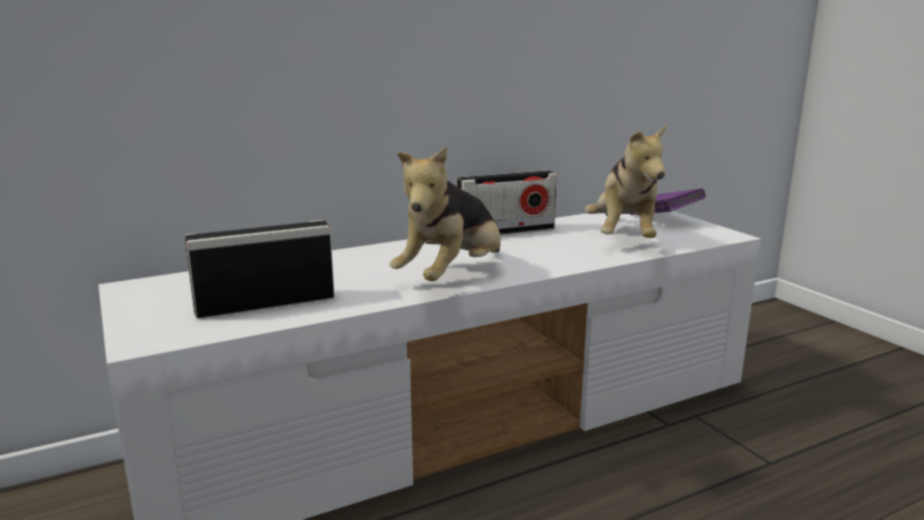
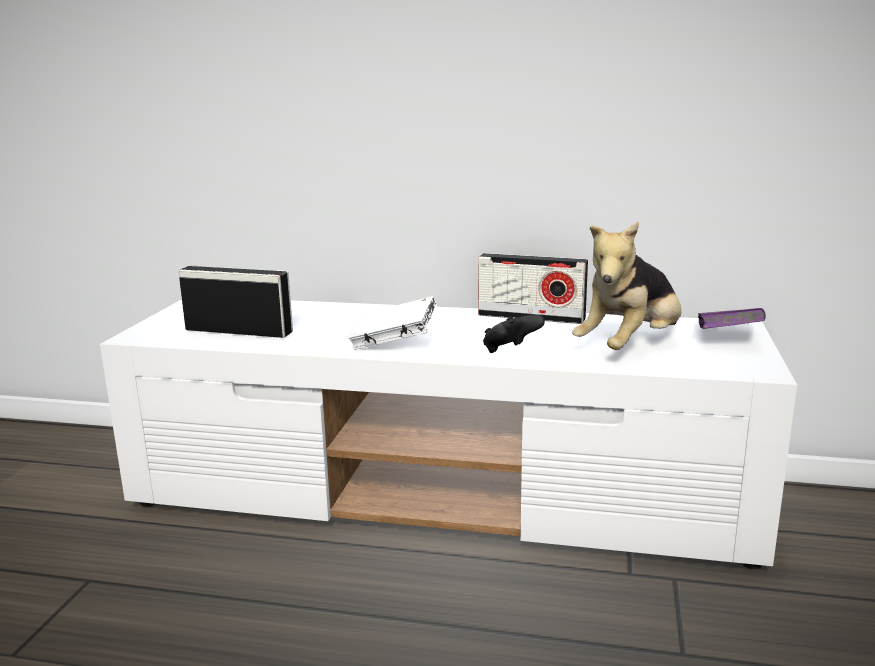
camera: 40 degrees right, 0 degrees up
(452, 277) = (394, 343): plush toy -> white book
(556, 260) = (510, 351): none -> black game controller

